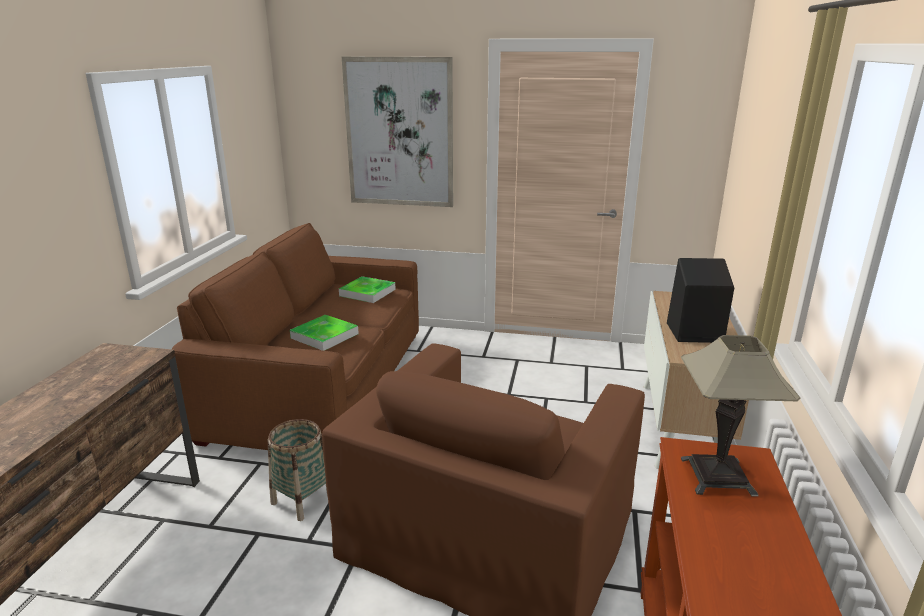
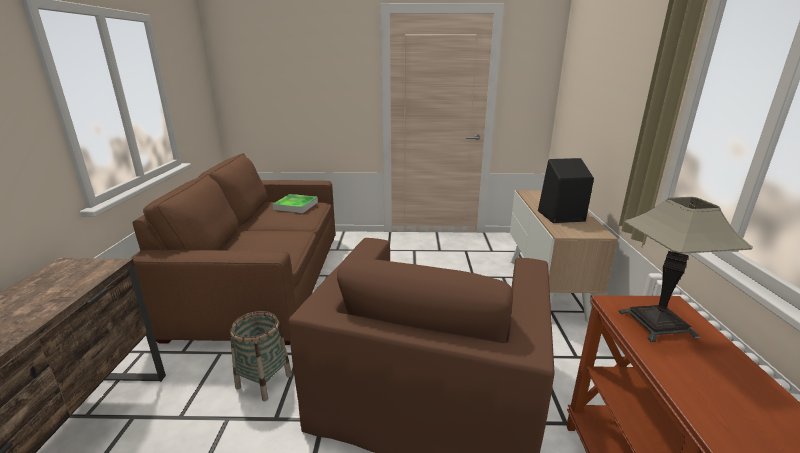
camera: 10 degrees left, 0 degrees up
(324, 336) = (267, 240): tray -> none
(399, 133) = (312, 80): picture -> none

